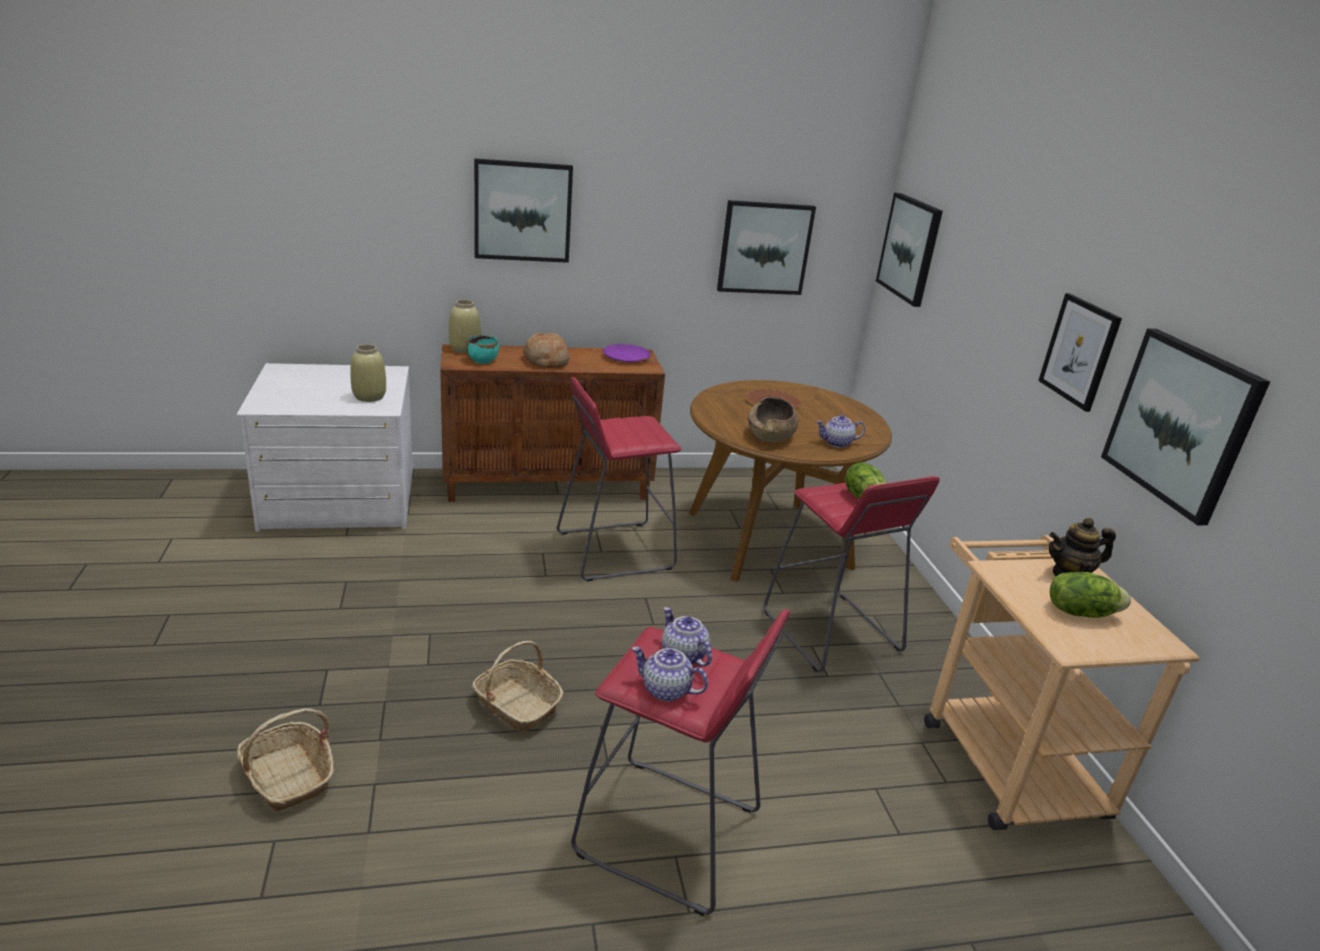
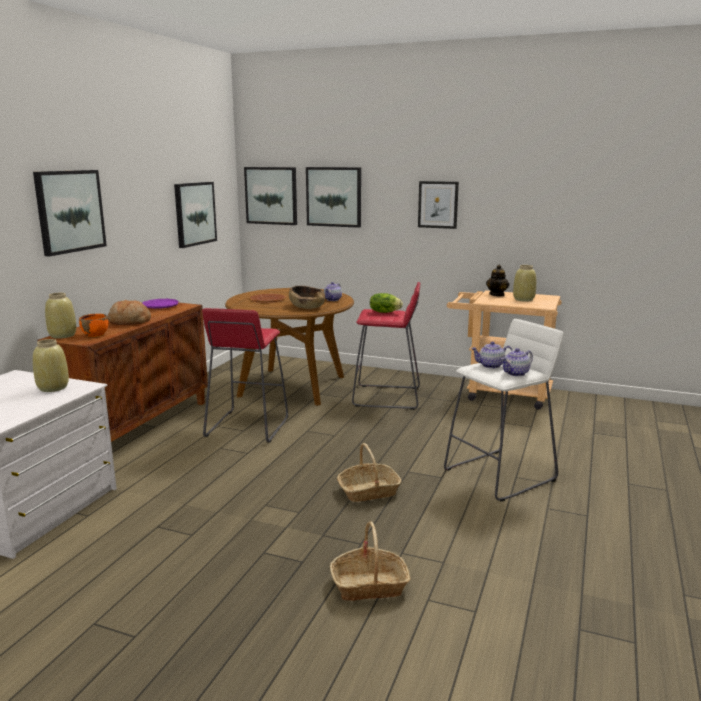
camera: 55 degrees left, 10 degrees down
(483, 360) = (95, 334): turquoise bowl -> orange bowl
(668, 834) = (500, 474): red stool -> white stool
(1080, 612) = (523, 299): lettuce -> beige vase
(1181, 423) = (510, 212): picture -> picture (334, 197)

